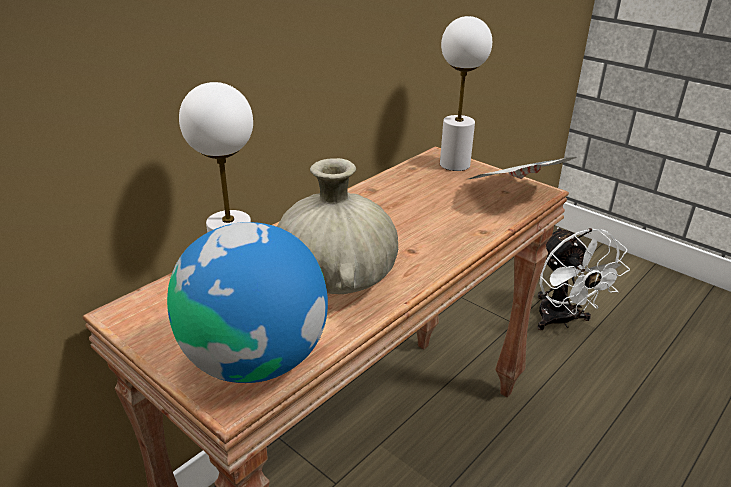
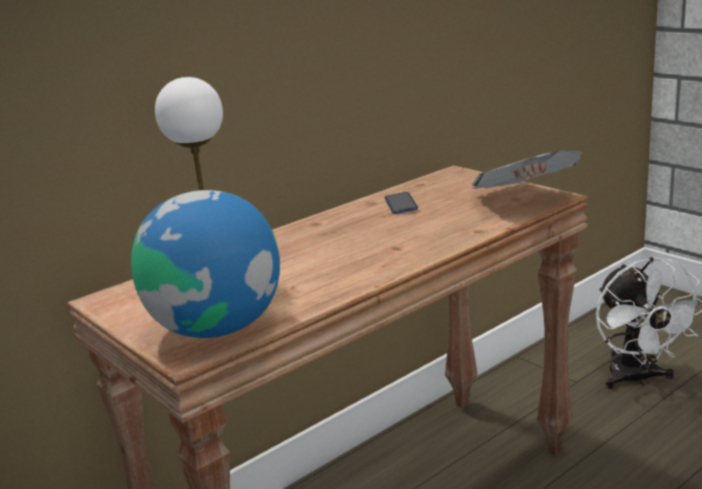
camera: 10 degrees right, 10 degrees down
(336, 279) = (312, 271): beige vase -> none
(400, 193) = (401, 204): none -> phone
(454, 165) = (468, 179): white table lamp -> none

